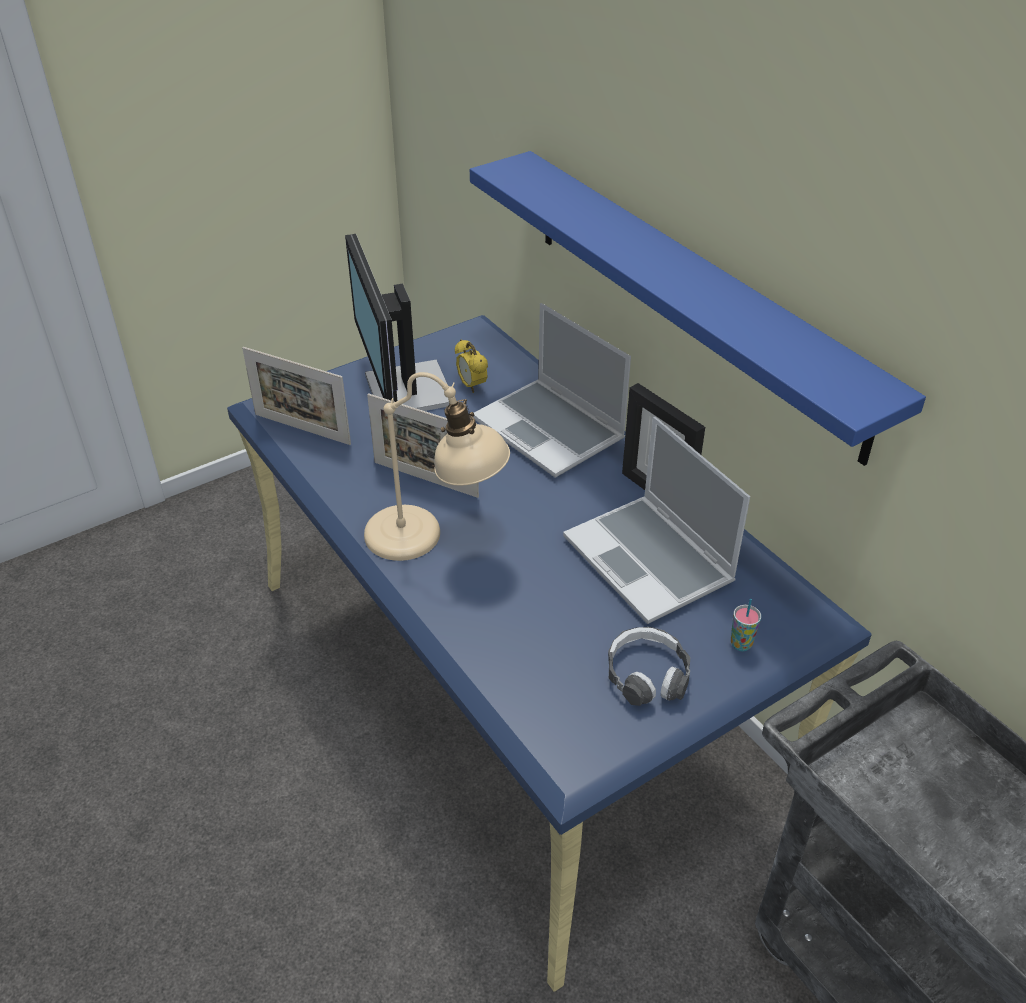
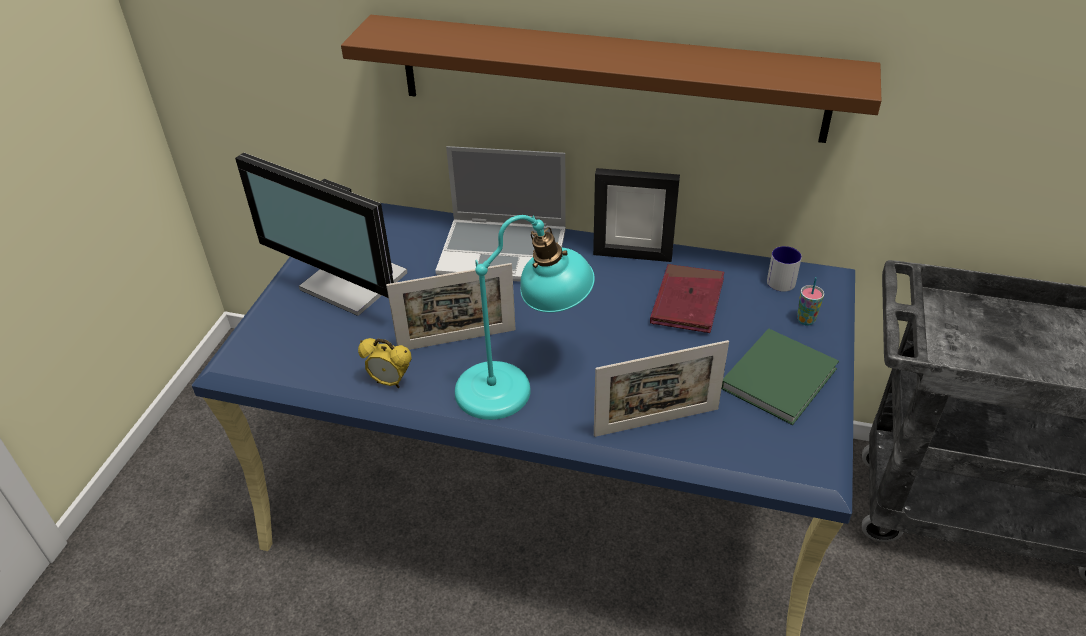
camera: 40 degrees left, 0 degrees up
(302, 429) = (298, 361): picture frame -> picture frame (656, 422)
(435, 538) = (522, 378): beige table lamp -> turquoise table lamp
(472, 386) = (402, 252): alarm clock -> alarm clock (390, 382)
(647, 674) = (780, 376): headphones -> green book
(651, 561) = (687, 302): laptop -> red book
(690, 296) = (609, 78): blue shelf -> brown shelf
(771, 595) = (782, 279): none -> mug

